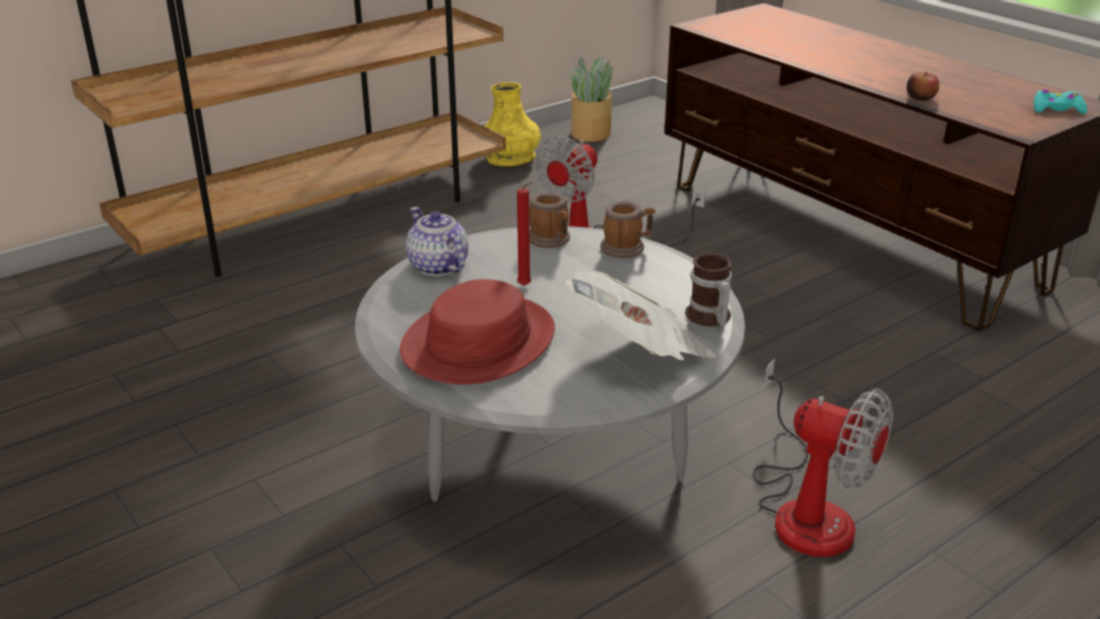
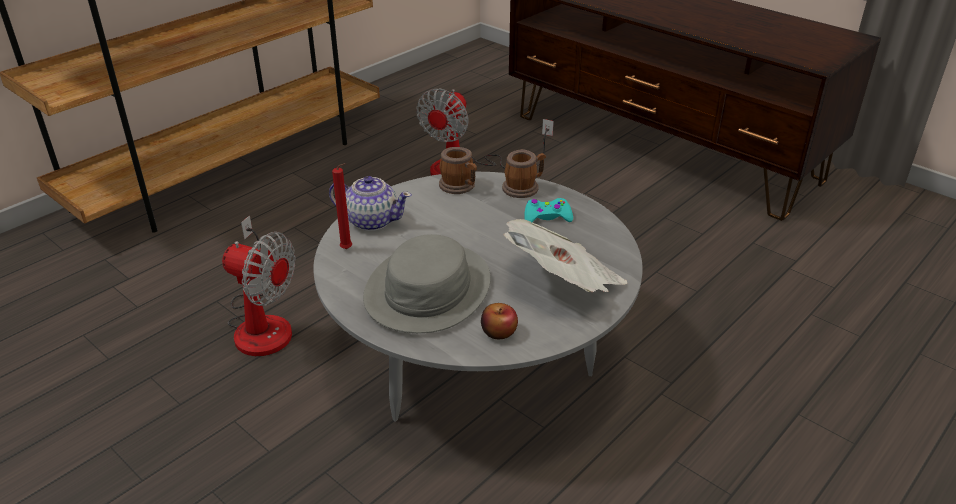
camera: 10 degrees left, 5 degrees up
(438, 267) = (371, 221): teapot -> teapot turned 150 degrees clockwise
(479, 342) = (428, 289): red hat -> grey hat
(511, 158) = (379, 102): yellow vase -> none
(526, 286) = (452, 232): red candle -> red candle (348, 249)
(591, 133) = (439, 74): potted plant -> none
(708, 317) = (609, 246): mug -> none
(806, 508) = (693, 389): fan -> fan (262, 322)
(920, 98) = (730, 40): apple -> apple (499, 332)
(1056, 109) = (834, 43): turquoise game controller -> turquoise game controller (547, 217)

